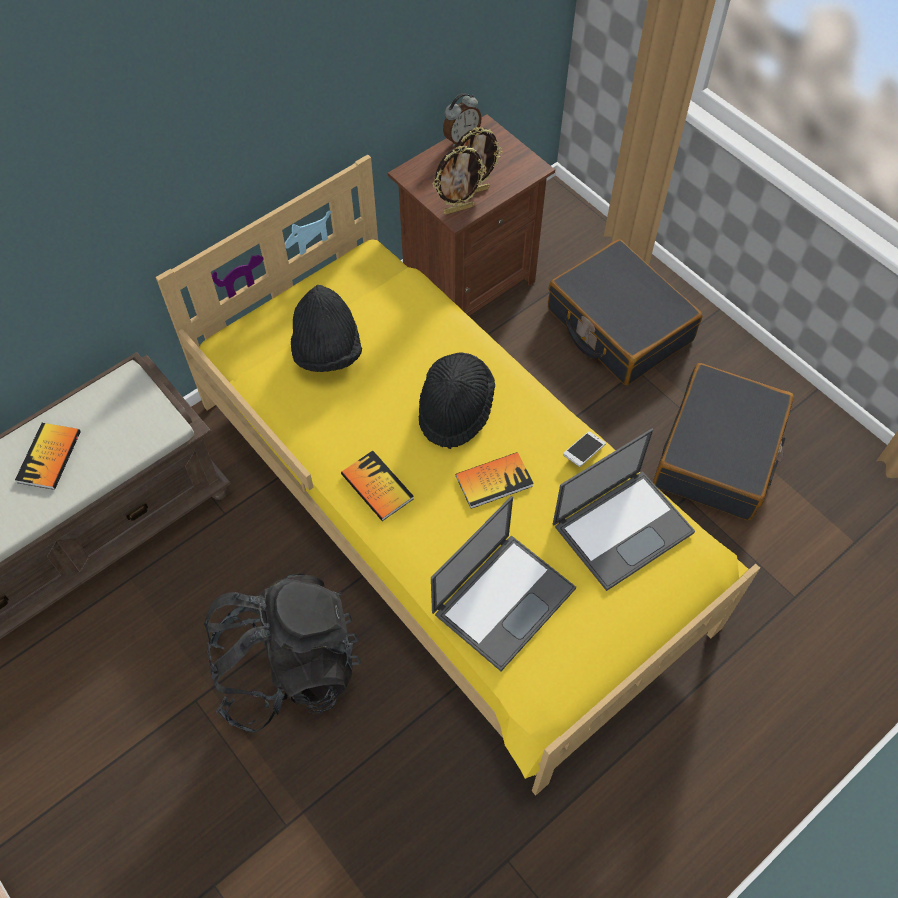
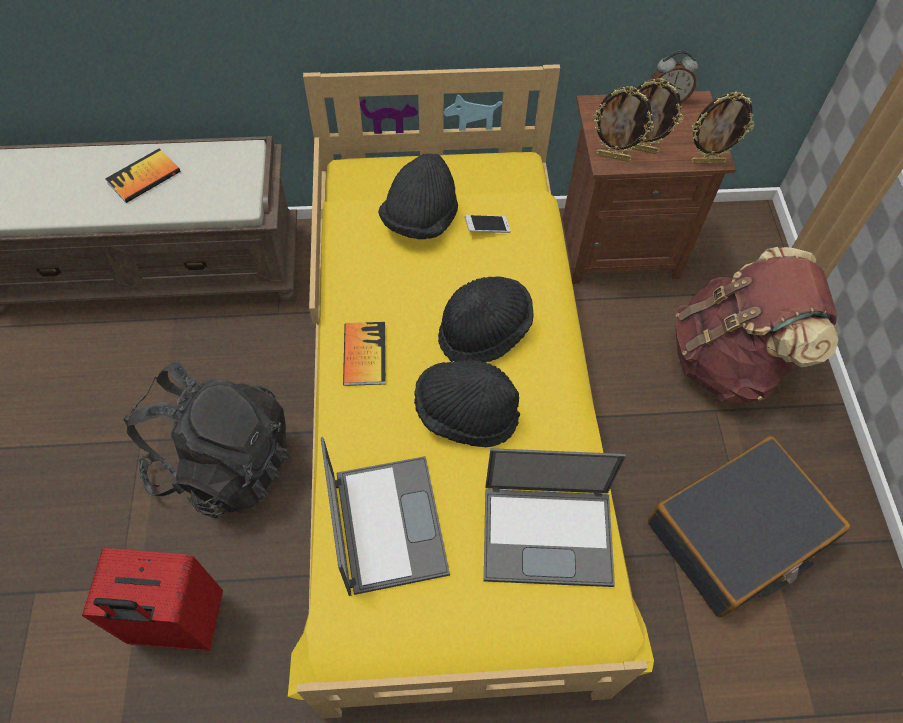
camera: 35 degrees right, 0 degrees up
(362, 815) = (178, 623): none -> red suitcase
(494, 481) = (466, 413): book -> black hat
(504, 598) = (387, 522): laptop -> laptop turned 90 degrees counterclockwise
(530, 174) = (707, 162): none -> picture frame
(583, 452) = (568, 441): phone -> phone (487, 228)
(618, 325) = (729, 360): black suitcase -> brown backpack

